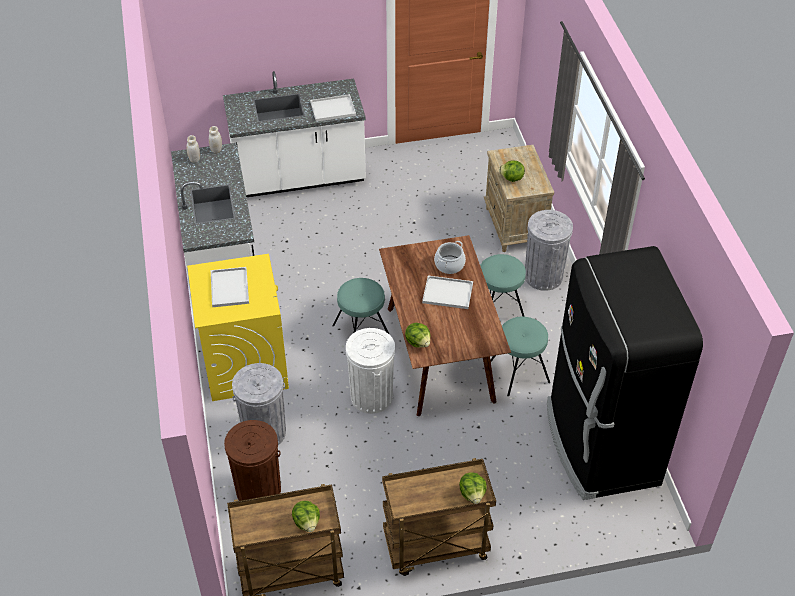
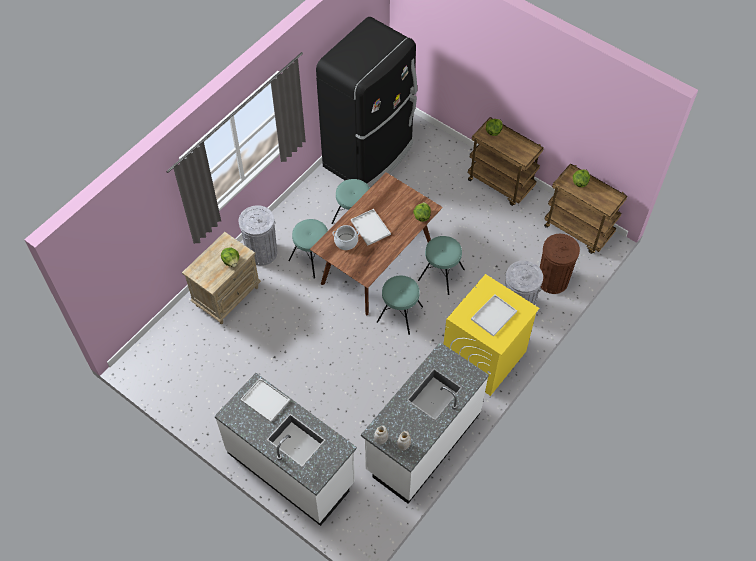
camera: 130 degrees left, 10 degrees up
(371, 396) = (441, 275): white trash can -> turquoise stool

